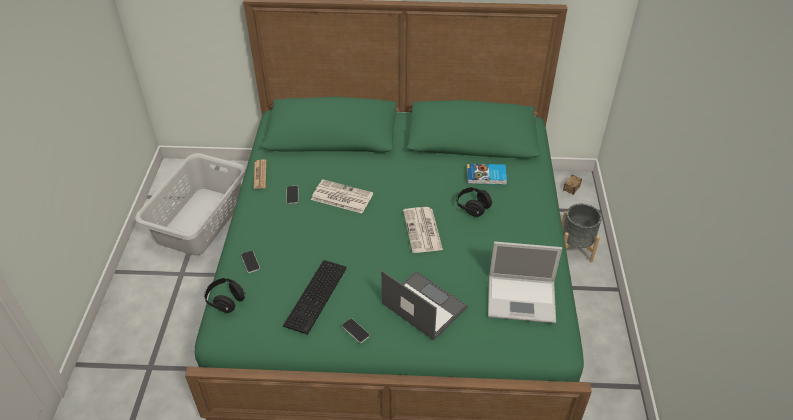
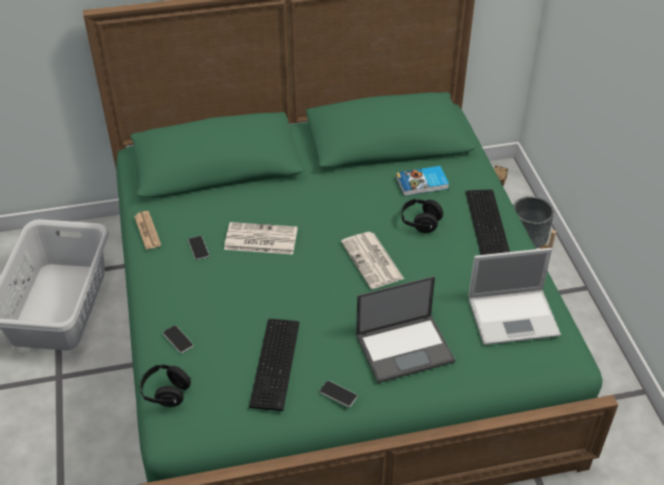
camera: 15 degrees left, 0 degrees up
(423, 305) = (405, 347): laptop -> laptop turned 135 degrees clockwise
(530, 218) = (488, 222): none -> keyboard

